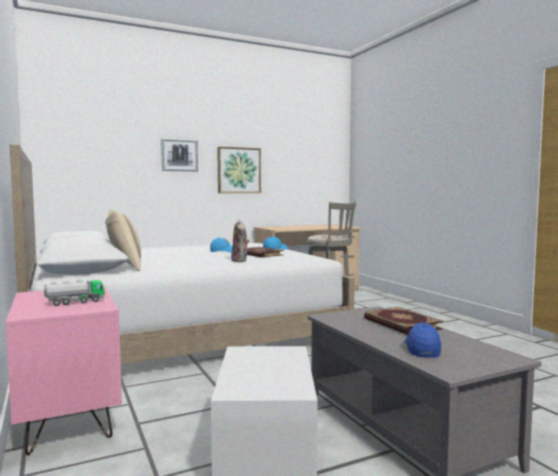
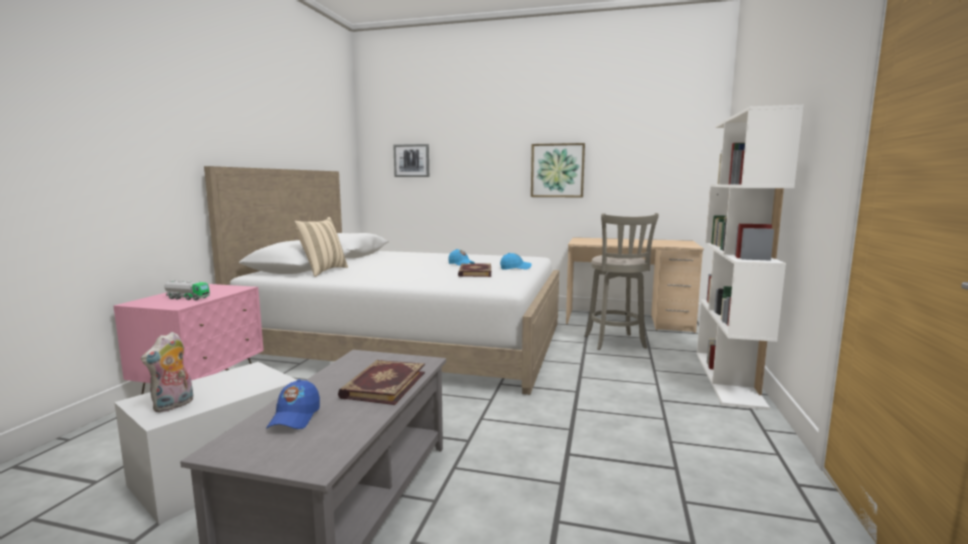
camera: 40 degrees right, 5 degrees up
(179, 155) = (490, 156): picture -> picture (411, 160)
(240, 261) = (425, 278): plush toy -> plush toy (174, 405)
(422, 308) = (729, 378): none -> white bookcase
(422, 348) = (295, 417): blue cap -> blue cap turned 135 degrees clockwise

